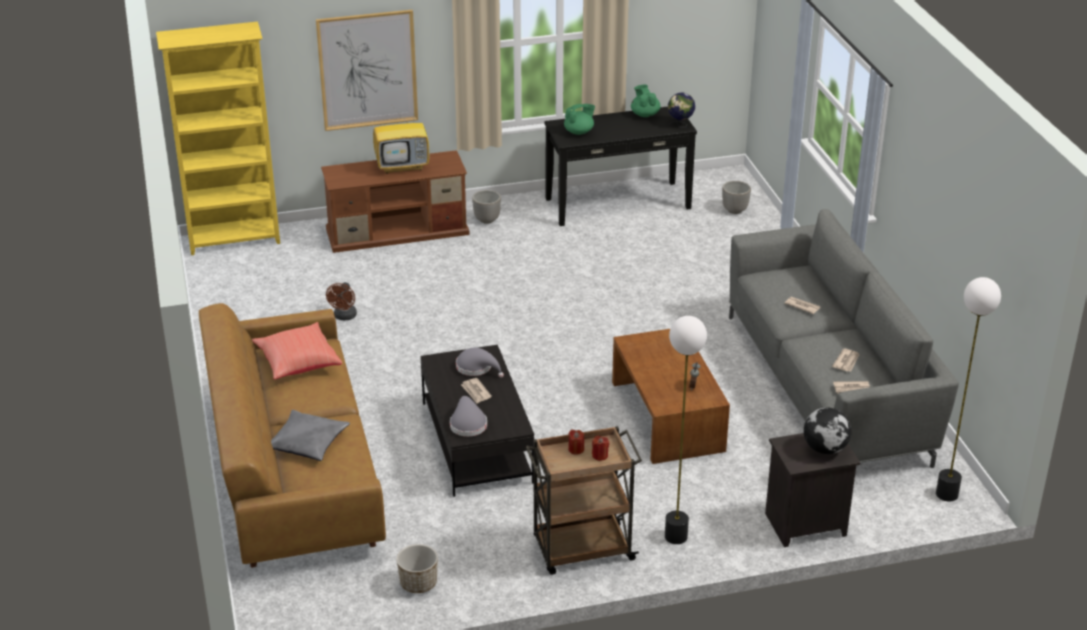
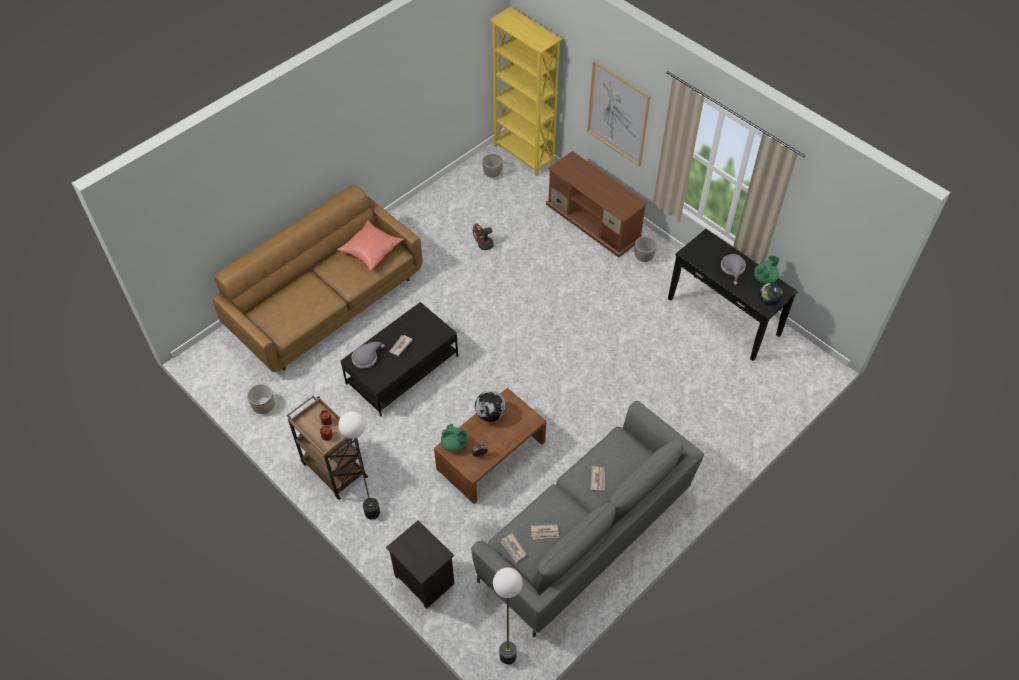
camera: 60 degrees right, 20 degrees up
(307, 442) = (301, 294): grey pillow -> none
(403, 166) = (604, 187): television -> none
(477, 368) = (425, 334): grey hat -> grey hat (733, 268)
(579, 132) = (706, 253): green teapot -> green teapot (455, 444)
(735, 210) = (774, 388): planter -> planter (492, 174)
(825, 449) = (425, 557): globe -> globe (490, 414)

